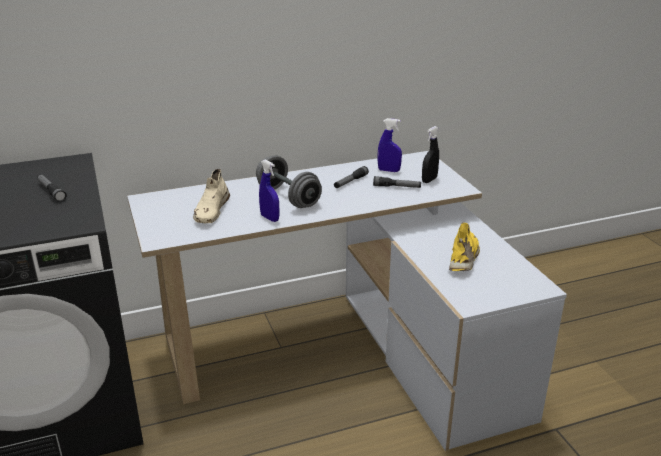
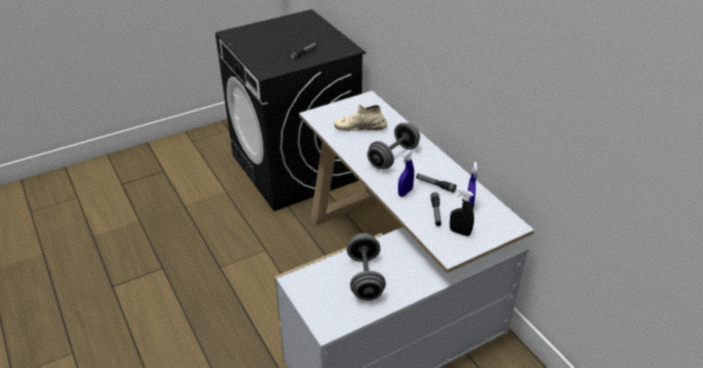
camera: 80 degrees right, 10 degrees up
(270, 218) = (356, 153): blue spray bottle -> blue spray bottle (405, 192)
(464, 257) = (365, 277): yellow shoe -> grey dumbbell

